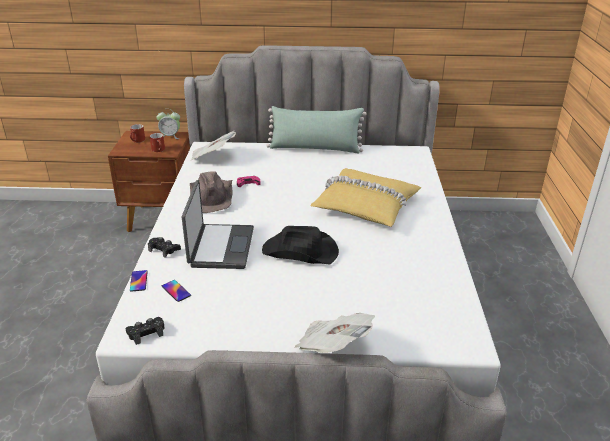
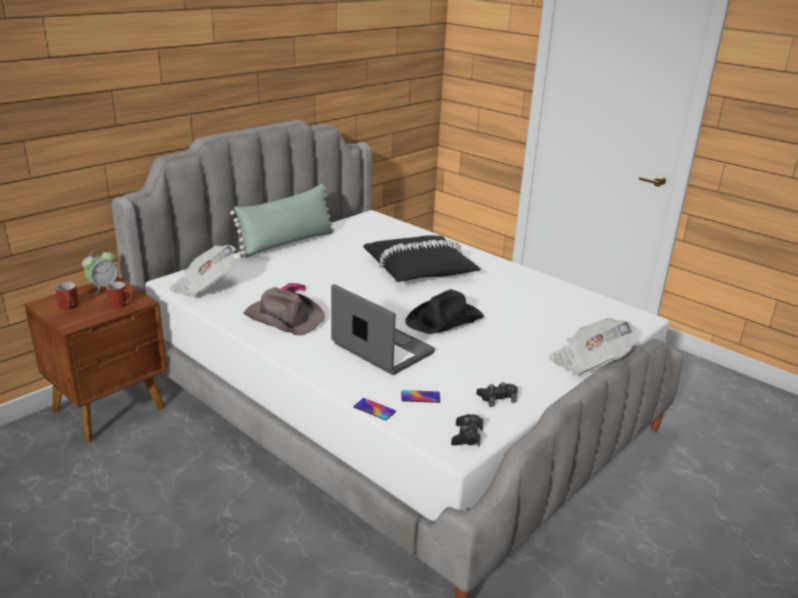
camera: 50 degrees left, 5 degrees down
(164, 250) = (339, 376): black game controller -> black game controller (497, 398)
(365, 206) = (420, 269): yellow pillow -> black pillow

